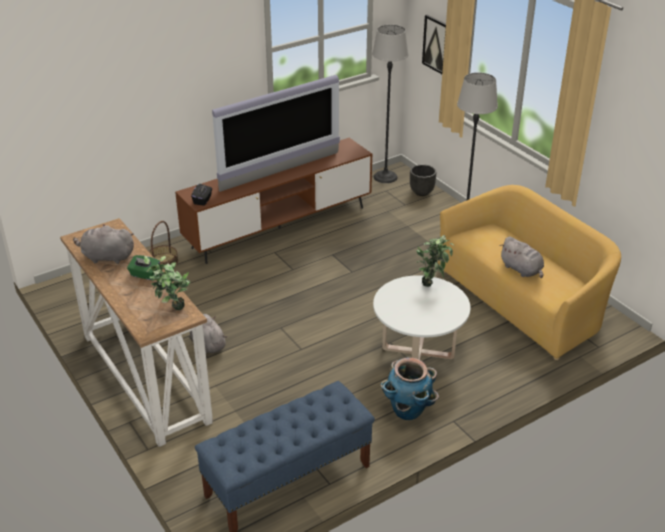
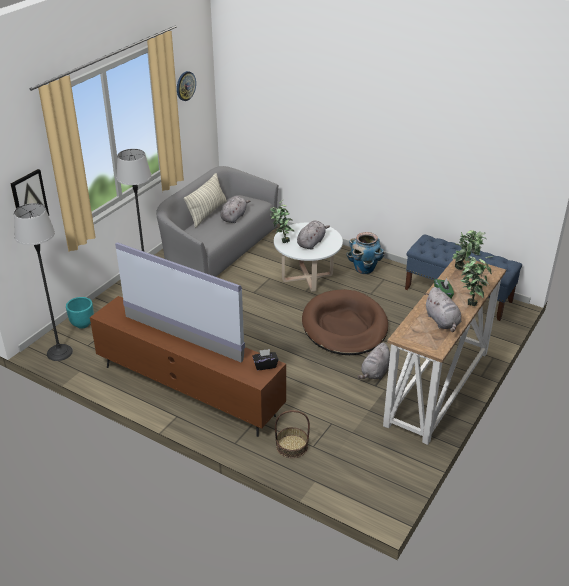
camera: 115 degrees left, 0 degrees up
(115, 289) = (471, 301): none -> potted plant
(299, 349) = (344, 326): none -> brown dog bed
(412, 304) = (311, 243): none -> grey plush toy
(422, 192) = (82, 324): black planter -> turquoise planter
(523, 299) = (218, 249): yellow sofa -> grey sofa
(541, 252) = (207, 213): none -> pillow
(638, 110) = (185, 86): none -> wall clock

